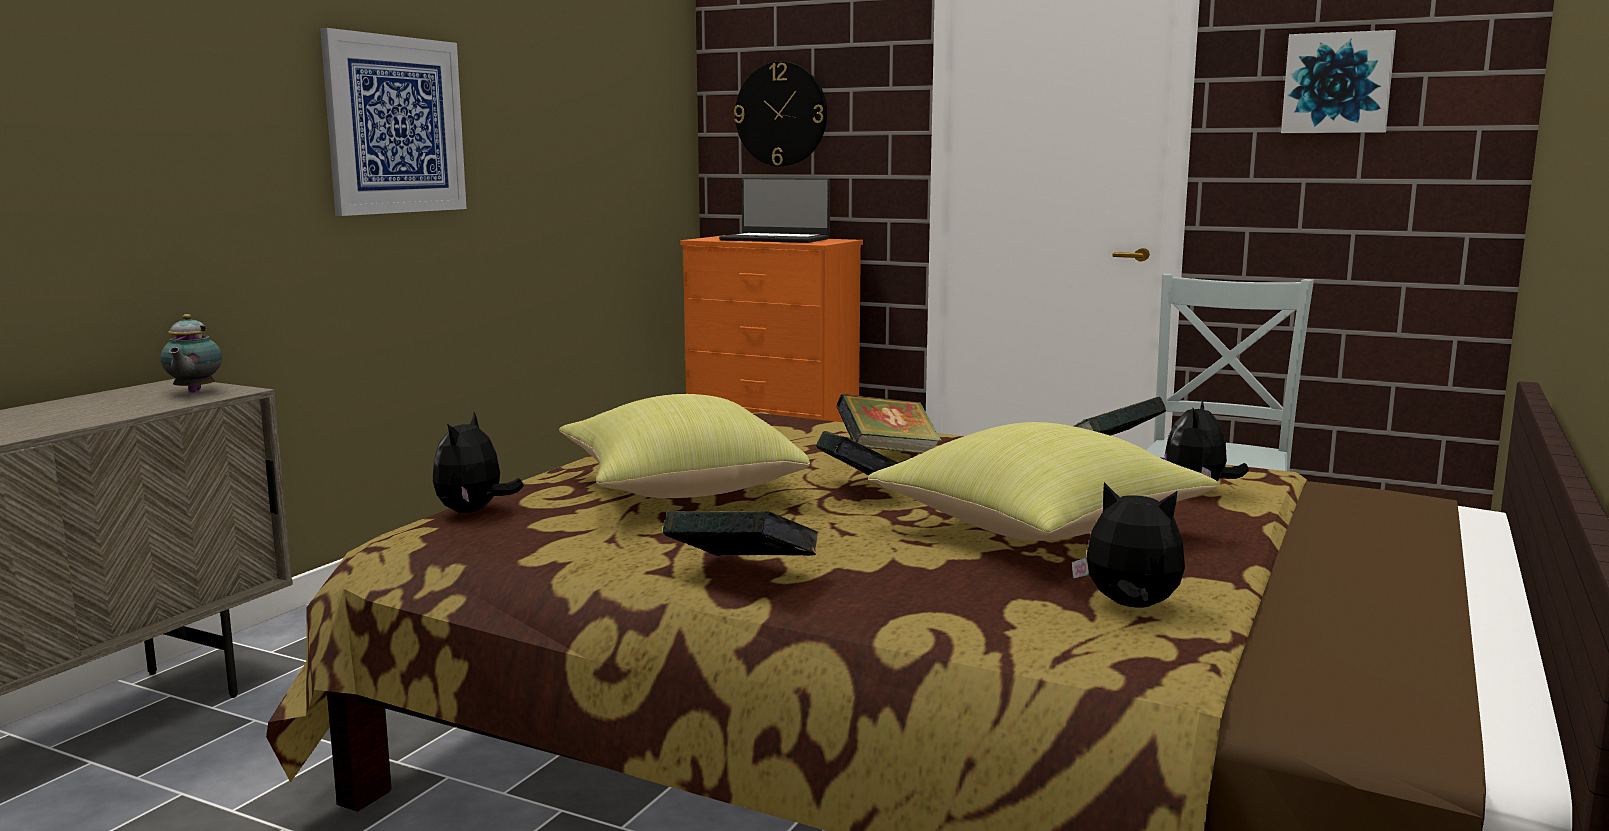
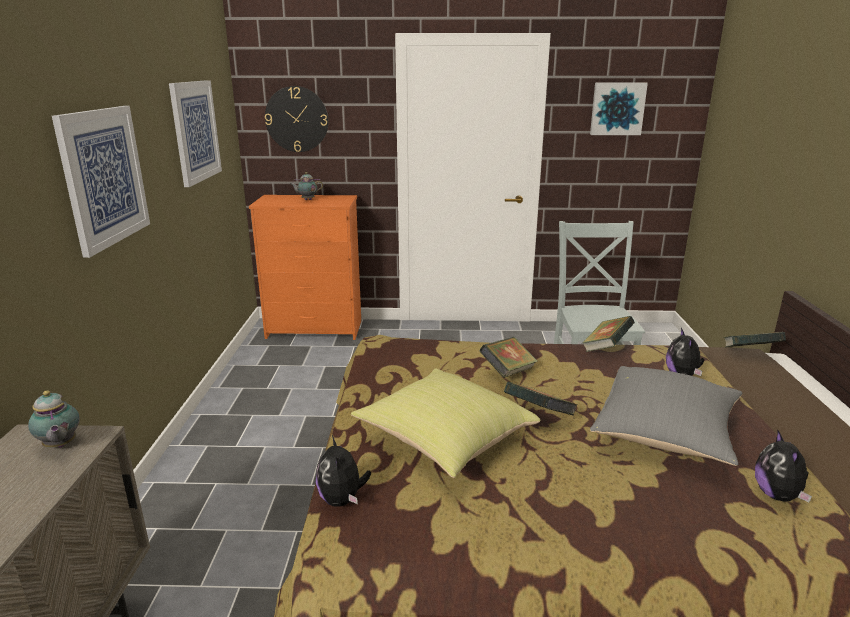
camera: 25 degrees left, 10 degrees up
(594, 110) = (195, 131): none -> picture
(741, 574) = (577, 525): book -> book (750, 354)
(775, 239) = (307, 200): laptop -> teapot
(1039, 533) = (665, 436): yellow pillow -> grey pillow
(1130, 607) = (778, 495): plush toy -> plush toy turned 90 degrees counterclockwise

